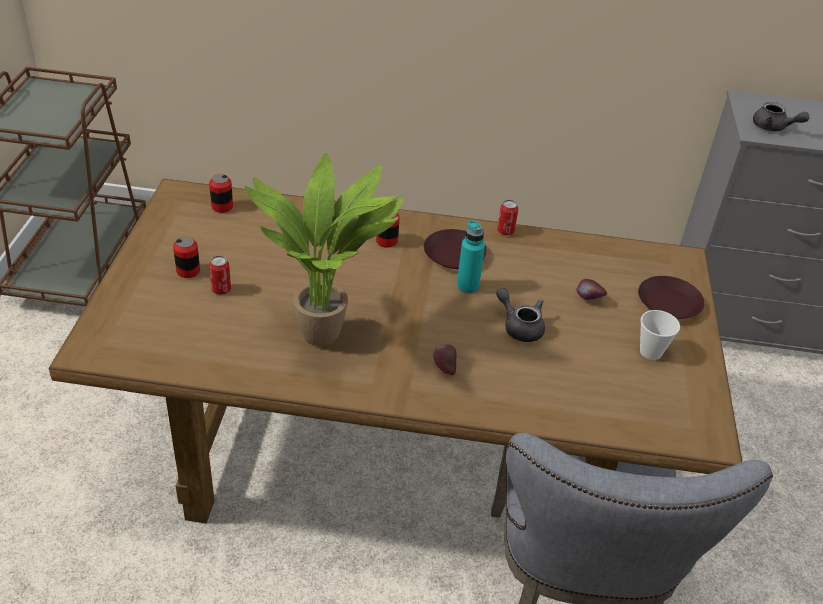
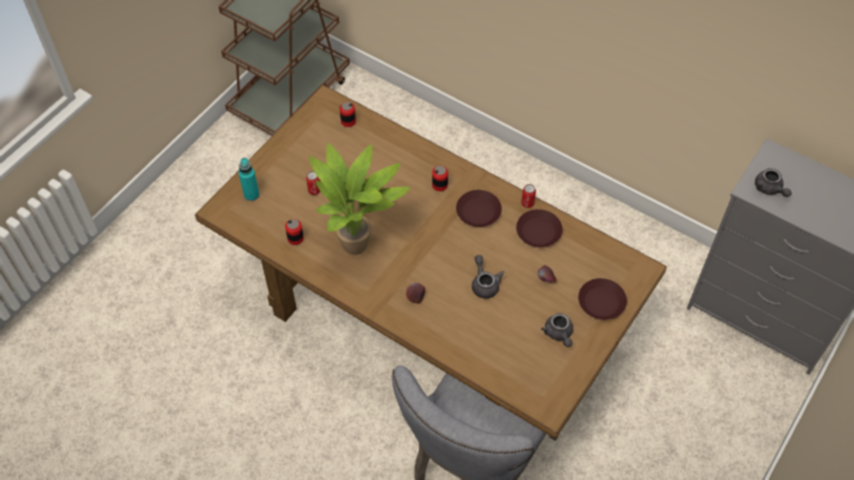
camera: 30 degrees right, 15 degrees up
(188, 271) = (302, 169): can -> can (295, 238)
(467, 286) = (470, 240): turquoise bottle -> turquoise bottle (251, 195)
(540, 255) = (538, 231): none -> brown plate
(650, 352) = (559, 334): cup -> grey teapot

